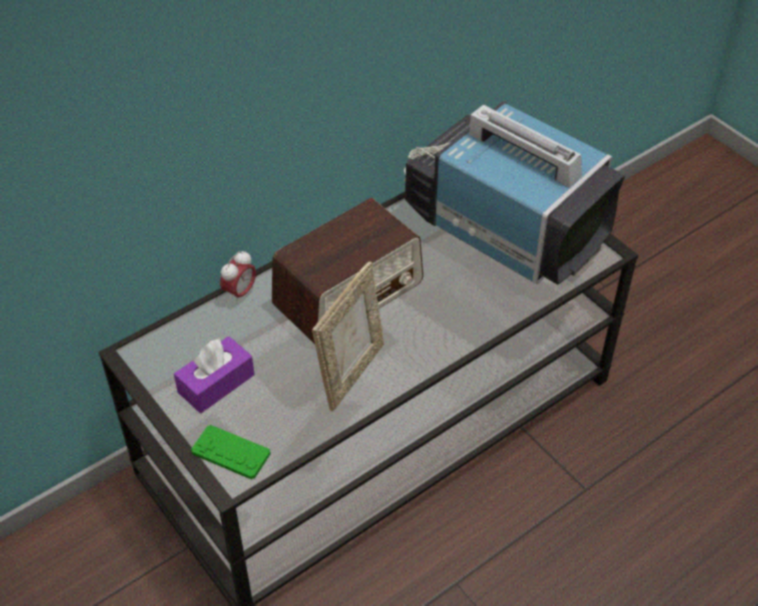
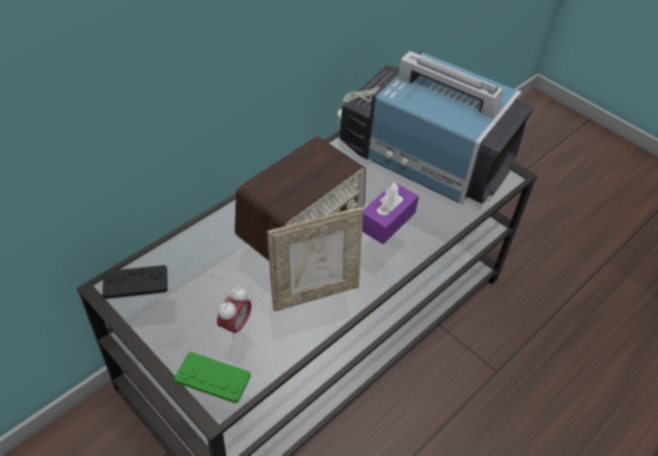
camera: 10 degrees left, 0 degrees up
(160, 350) = (135, 283): none -> black game controller
(216, 383) = (191, 311): purple tissue box -> purple tissue box (387, 221)
(240, 293) = (204, 225): alarm clock -> alarm clock (235, 326)
(351, 373) = (314, 293): picture frame -> picture frame turned 45 degrees clockwise

